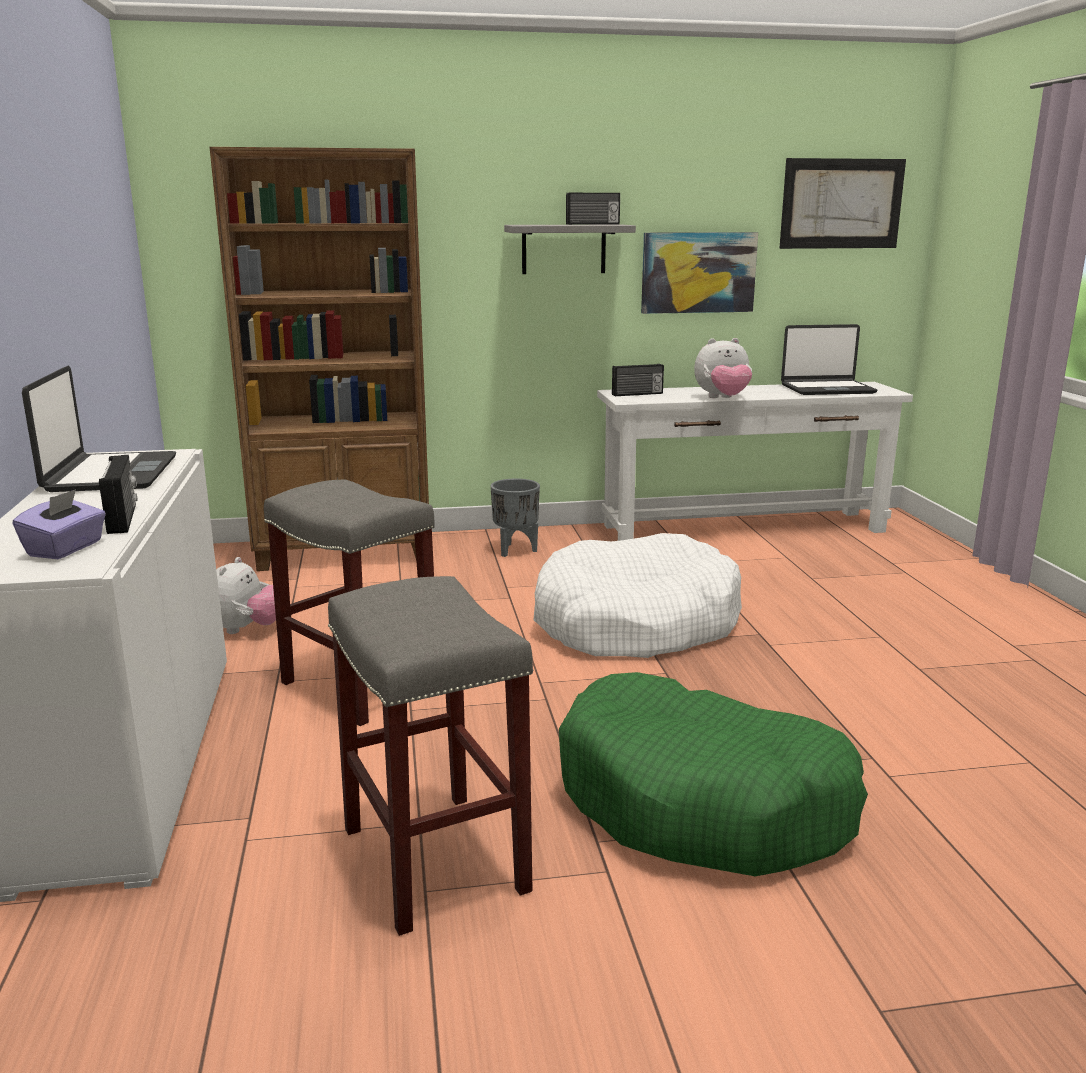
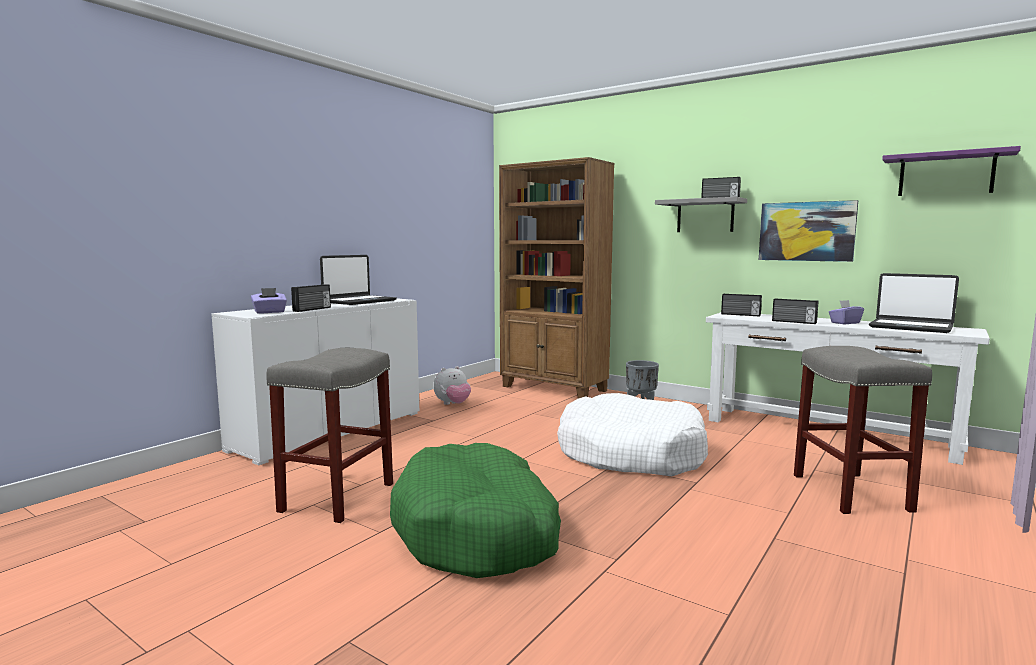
camera: 45 degrees right, 10 degrees down
(362, 686) = (447, 435): grey stool -> grey stool (852, 493)
(722, 398) = (794, 322): plush toy -> radio
(764, 392) = (844, 323): none -> purple tissue box
(841, 204) = (945, 174): picture -> purple shelf

